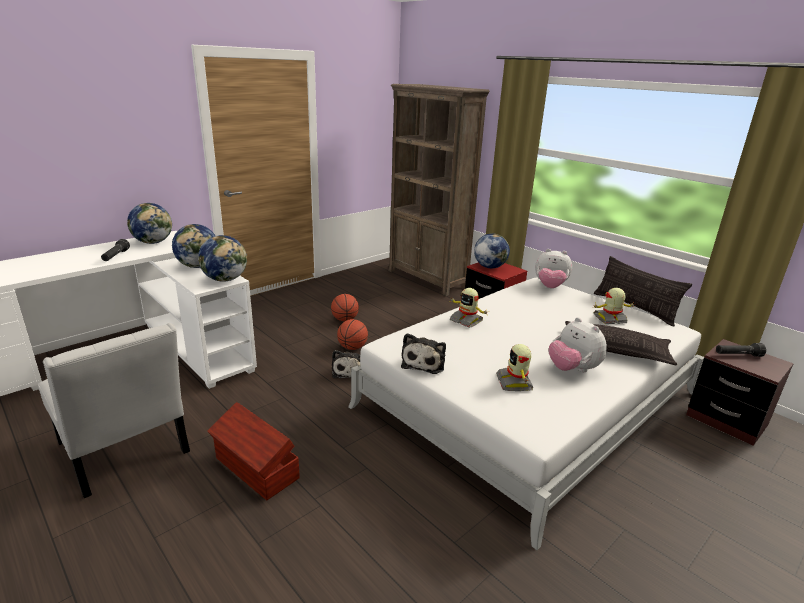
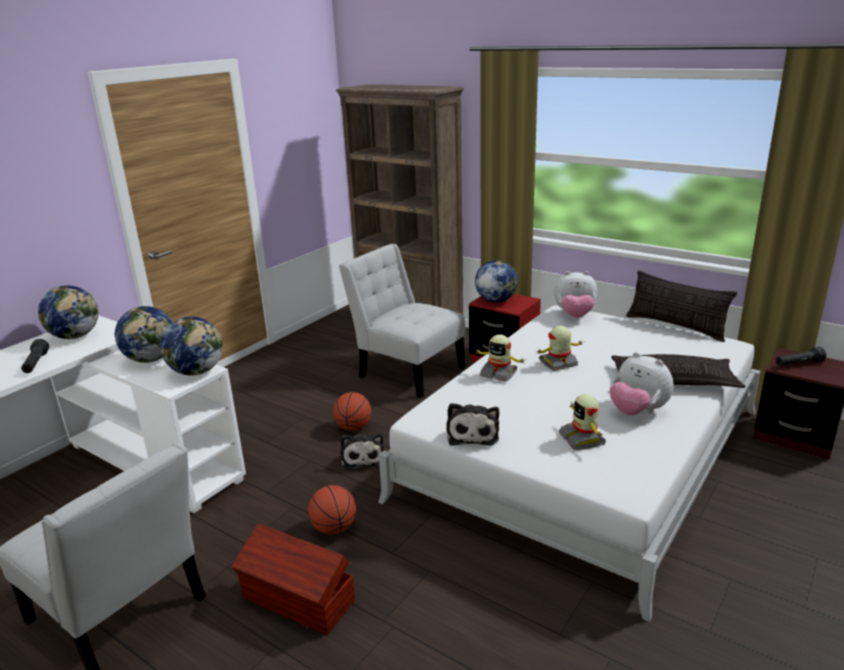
camera: 10 degrees left, 0 degrees up
(344, 319) = (329, 393): basketball -> basketball (334, 528)
(411, 313) = (407, 370): none -> white chair
(610, 319) = (656, 345): toy robot -> toy robot (558, 363)

